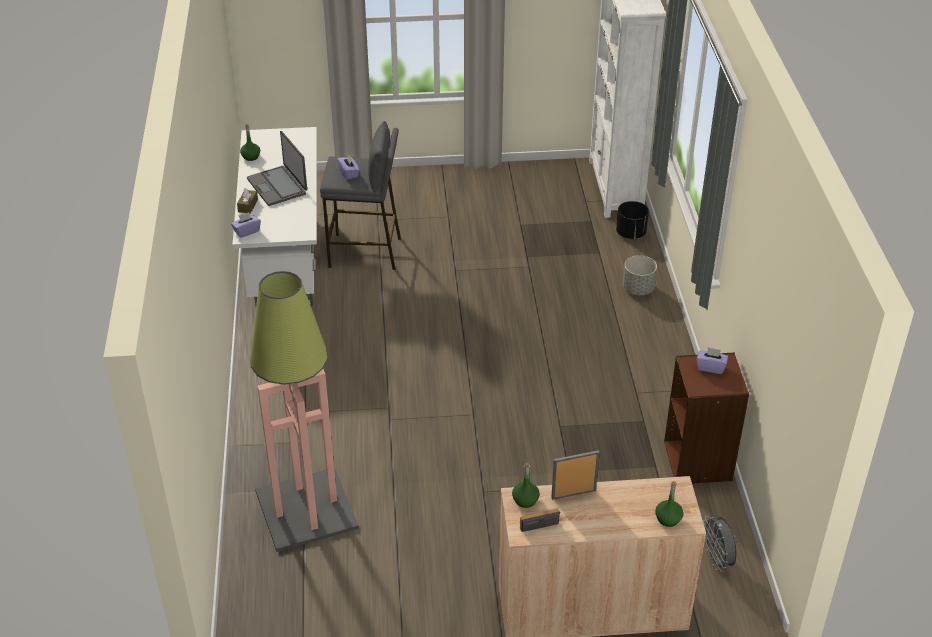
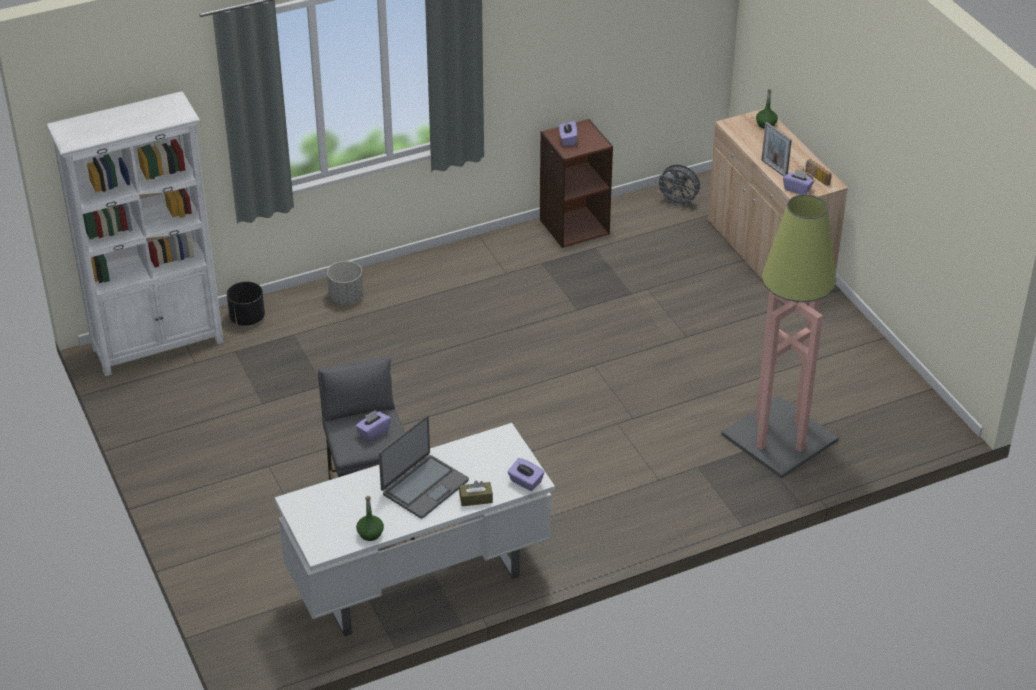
camera: 110 degrees left, 0 degrees up
(525, 500) = (797, 189): green bottle -> purple tissue box
(717, 560) = (678, 202): grey fan -> grey fan turned 60 degrees clockwise

